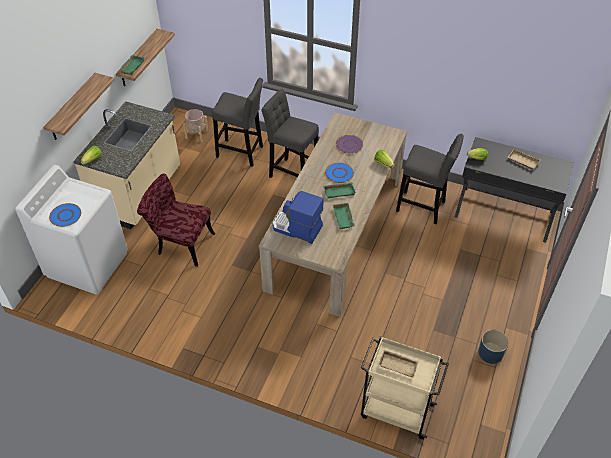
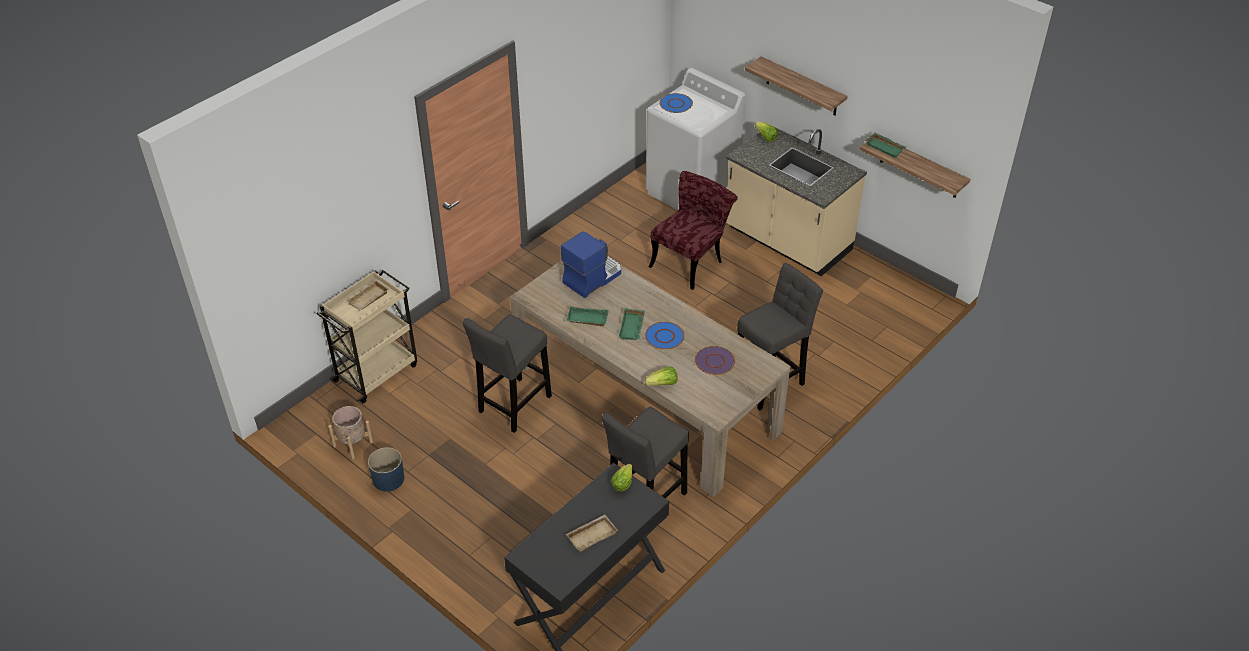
camera: 110 degrees right, 5 degrees down
(196, 134) = (885, 307): beige planter -> beige planter (353, 444)
(242, 153) = (831, 343): grey stool -> grey stool (512, 407)

